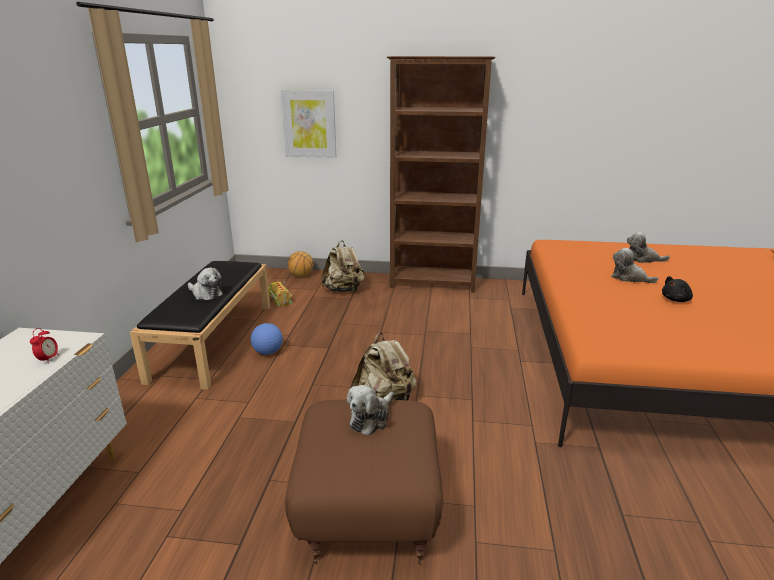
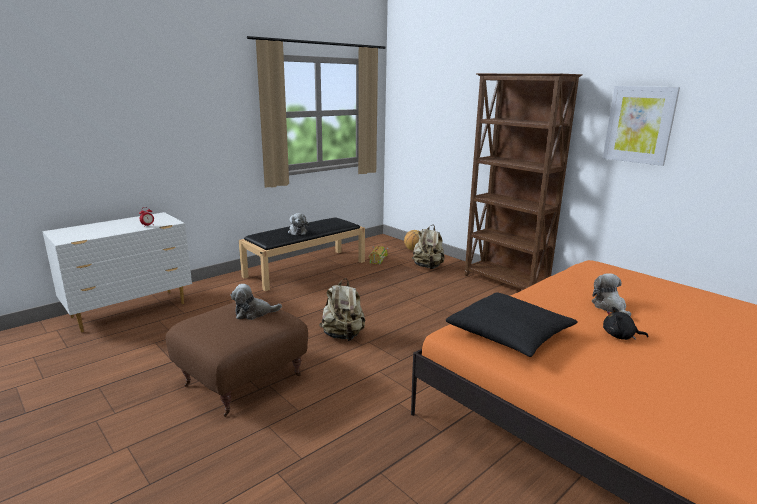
camera: 40 degrees right, 5 degrees down
(268, 352) = (323, 285): football -> none
(309, 124) = (437, 128): picture -> picture (639, 125)
(627, 329) = (509, 334): none -> black pillow
(642, 259) = (666, 300): plush toy -> none

